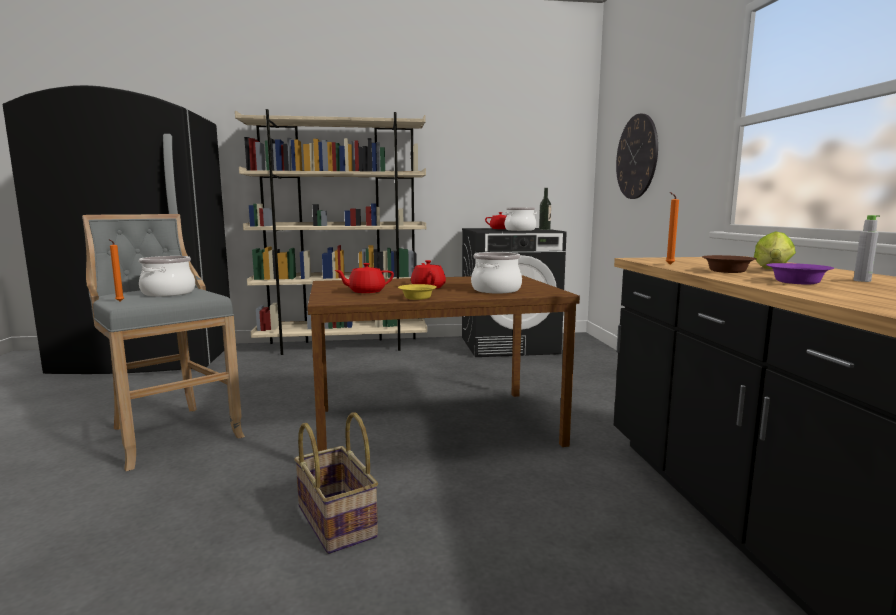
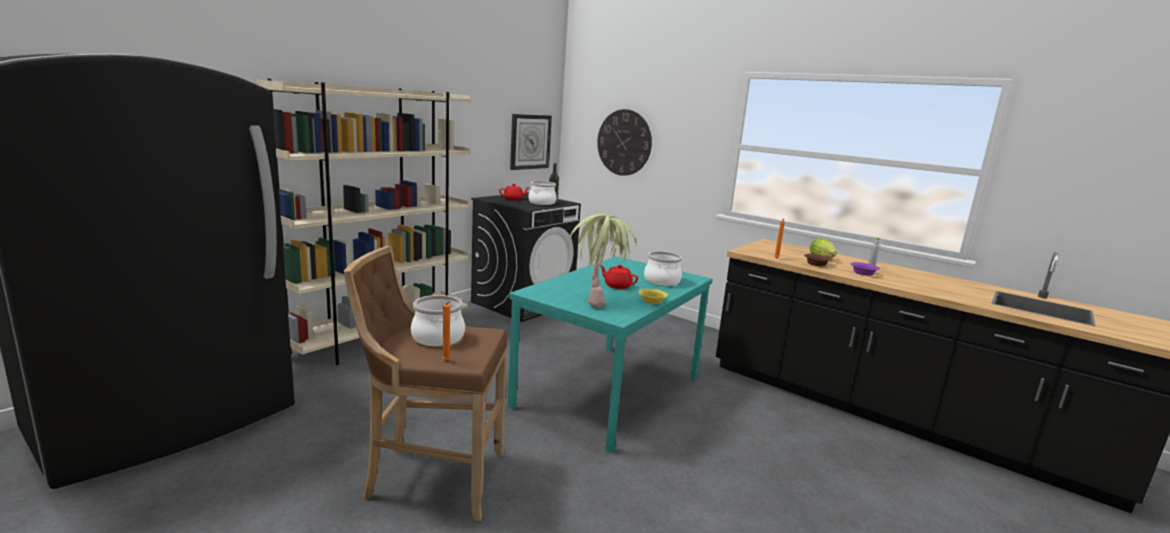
camera: 45 degrees left, 5 degrees up
(170, 433) = (431, 478): grey stool -> brown stool
(338, 521) = (682, 474): basket -> none
(366, 291) = (599, 300): red teapot -> potted plant
(433, 427) = (609, 392): brown dining table -> turquoise dining table
(545, 172) = (530, 141): none -> wall clock

